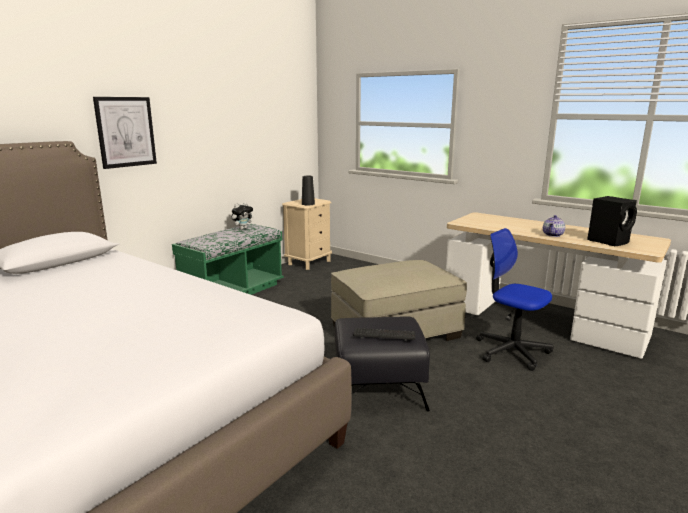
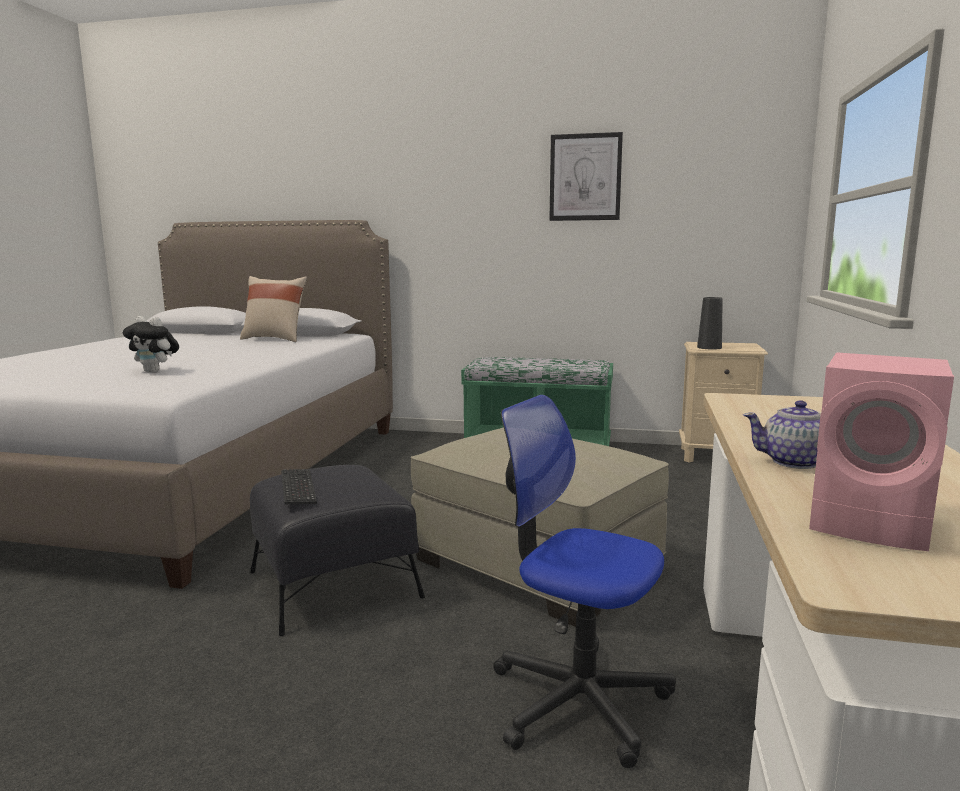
camera: 65 degrees right, 5 degrees down
(72, 271) = (275, 339): none -> beige pillow
(126, 132) = (435, 214): picture -> picture (585, 177)
(243, 228) = (569, 360): plush toy -> plush toy (155, 372)
(511, 351) = (578, 700): office chair -> office chair turned 75 degrees counterclockwise
(609, 241) = (874, 523): black speaker -> pink speaker

